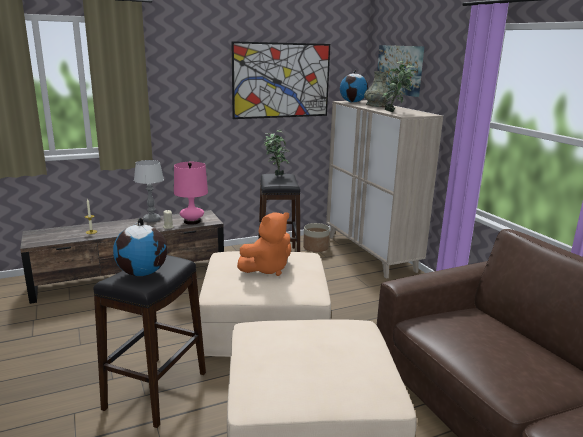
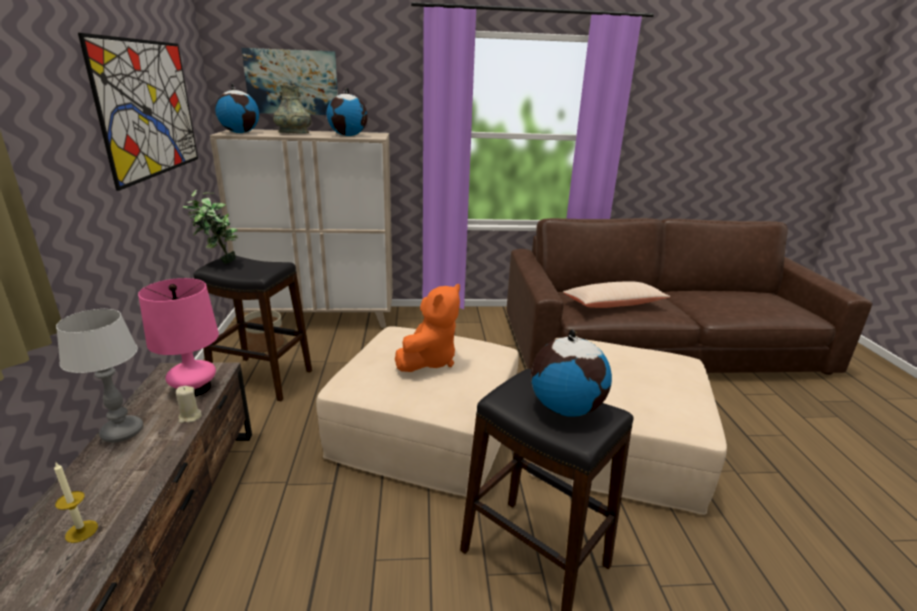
camera: 70 degrees left, 5 degrees up
(267, 269) = (429, 360): orange plush toy -> orange plush toy turned 45 degrees clockwise
(396, 112) = (348, 136): potted plant -> globe
(477, 341) = (613, 304): none -> beige pillow

